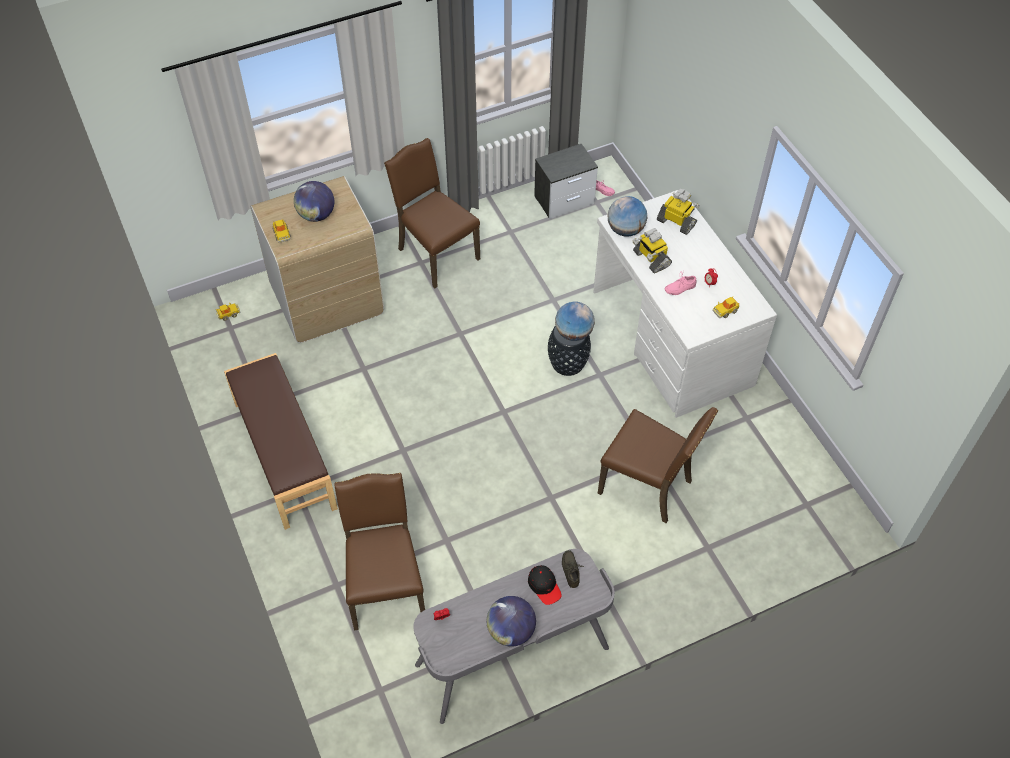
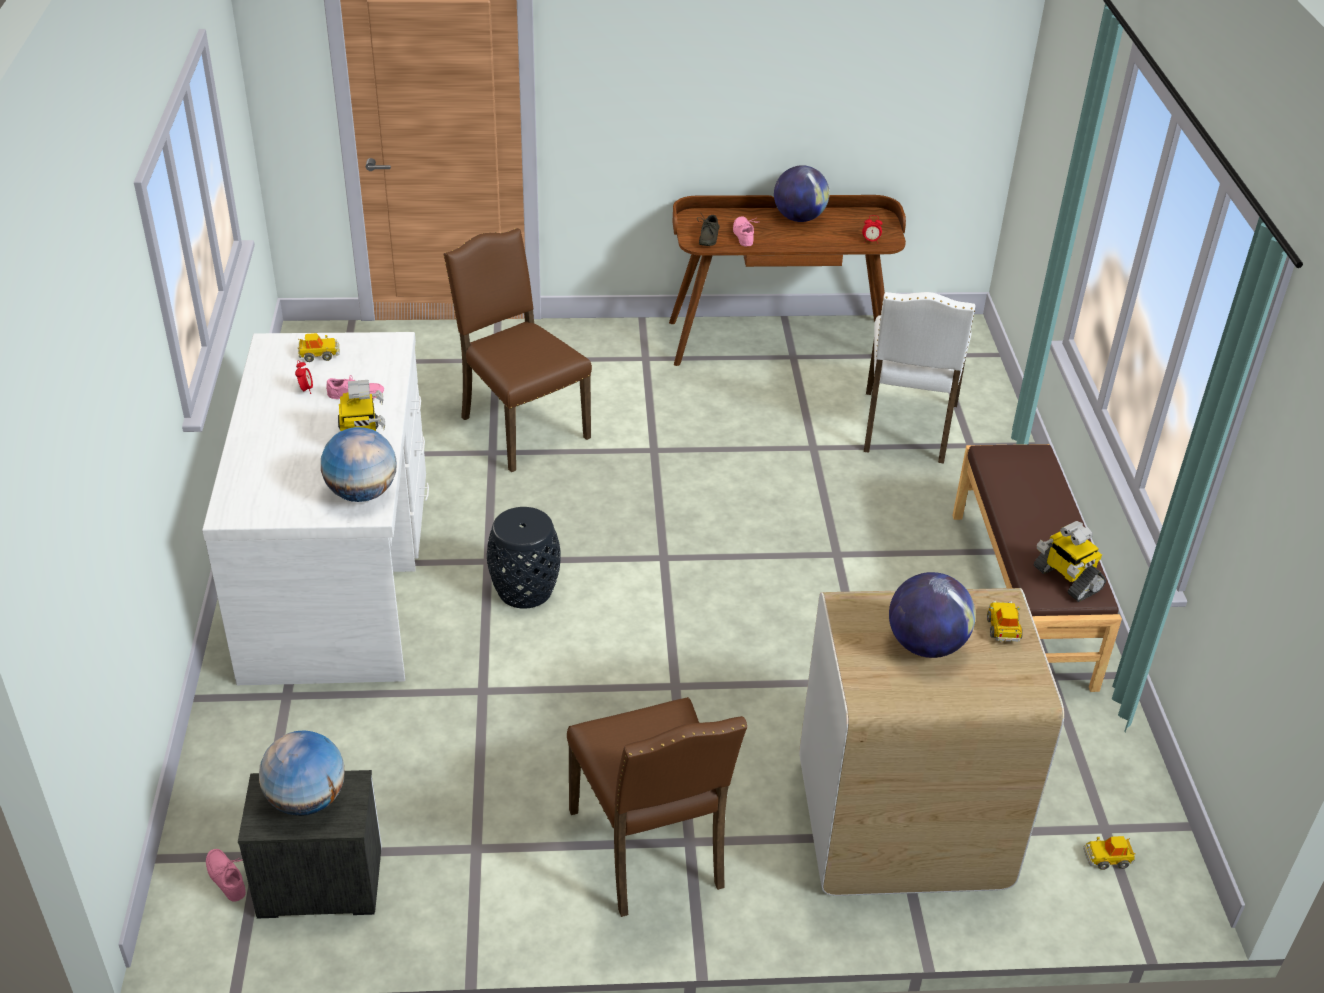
camera: 160 degrees left, 15 degrees down
(385, 586) = (907, 428): brown chair -> white chair
(513, 658) = (779, 340): grey desk -> brown desk
(544, 586) = (745, 235): black cap -> pink shoe
(573, 333) = (518, 521): globe -> globe (307, 800)
(677, 222) = (267, 480): toy robot -> toy robot (1066, 579)

